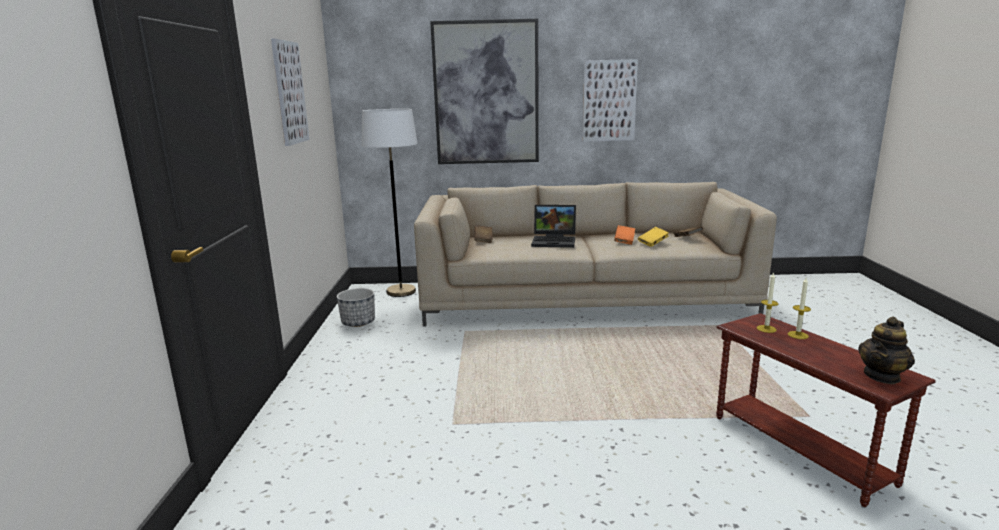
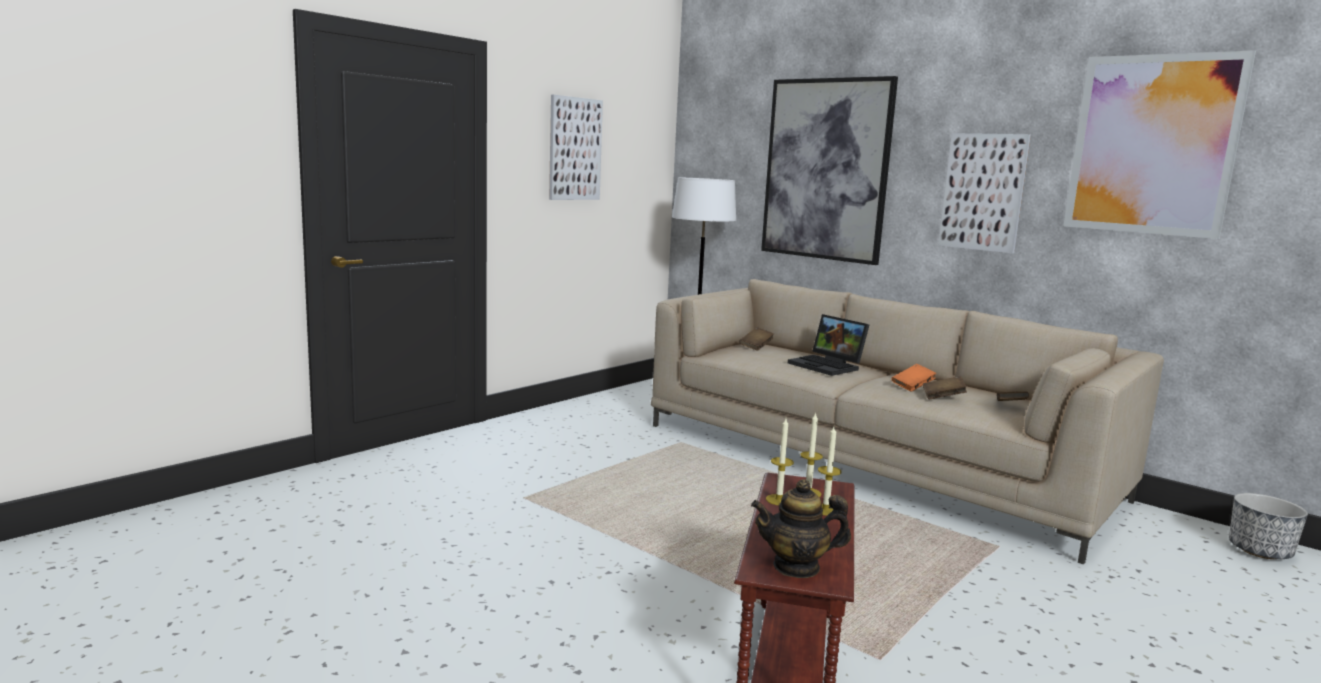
camera: 40 degrees right, 5 degrees down
(358, 322) = (607, 405): planter -> planter (1259, 551)
(652, 243) = (943, 397): yellow book -> brown book
(709, 63) = (1153, 145): none -> picture
(770, 340) = (779, 500): none -> candle

